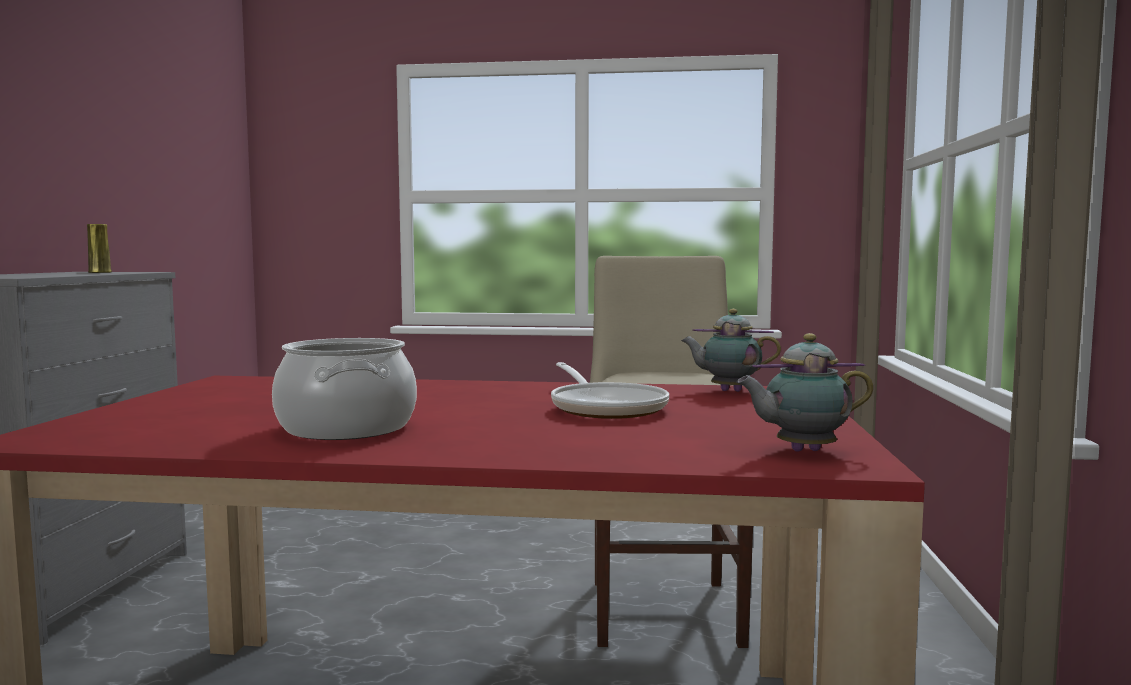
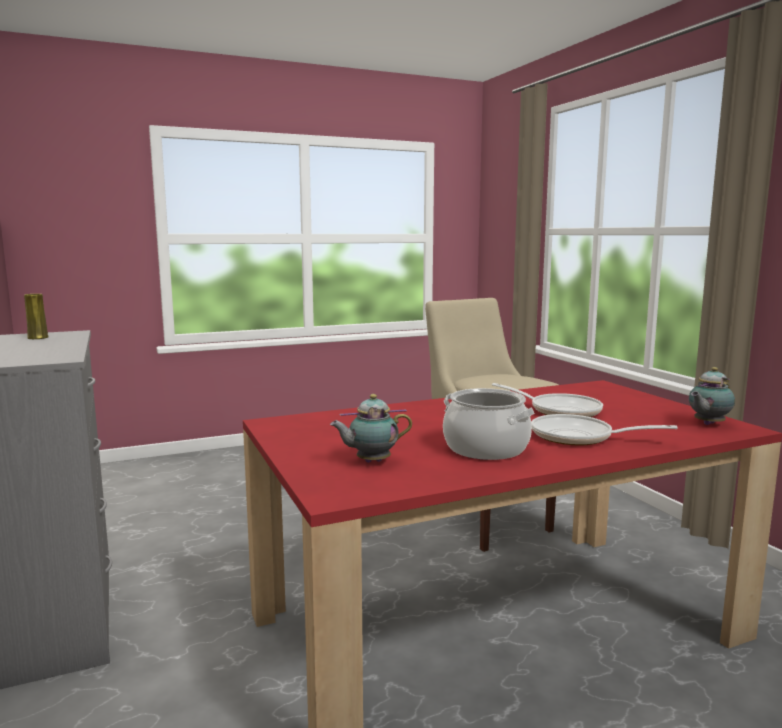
camera: 30 degrees left, 5 degrees up
(516, 435) = (579, 437): none -> frying pan
(727, 391) = (577, 389): teapot -> teapot (370, 462)

